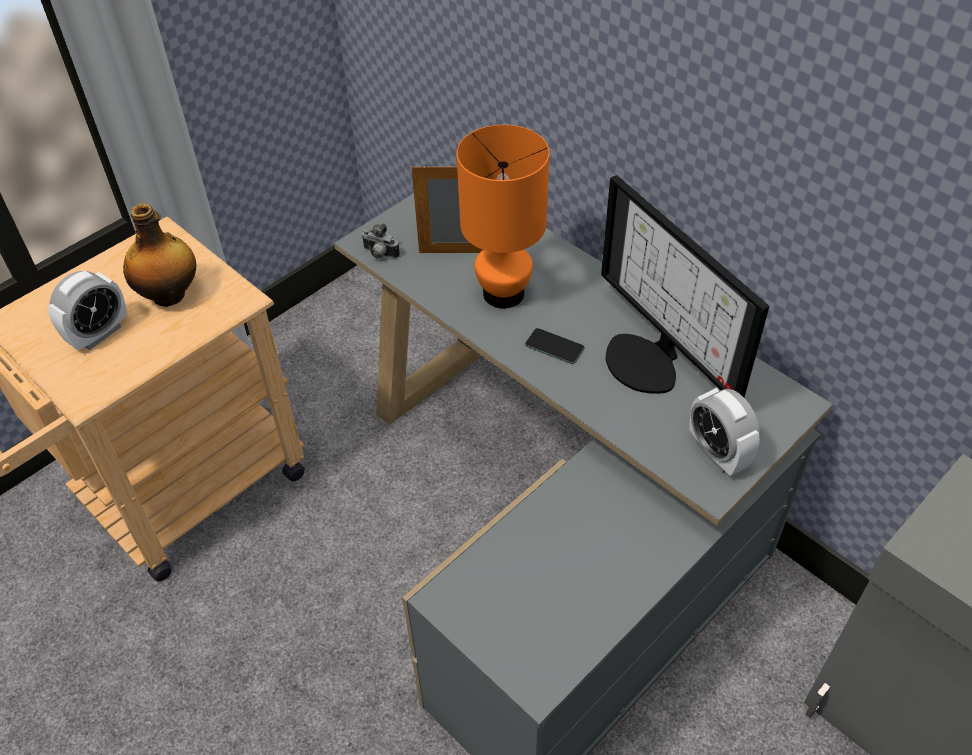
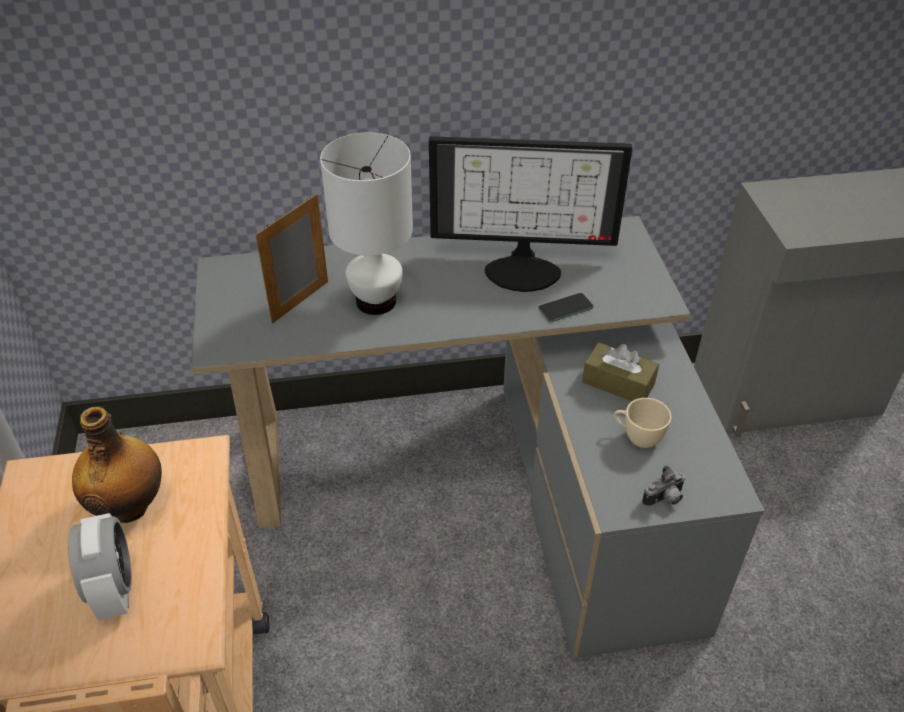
camera: 55 degrees left, 5 degrees down
(379, 254) = (244, 347): camera -> camera (664, 499)
(504, 294) = (377, 301): orange table lamp -> white table lamp
(544, 571) = (637, 437): none -> beige cup
(554, 347) = (461, 304): phone -> phone (565, 308)
(602, 521) = (618, 383): none -> brown tissue box
(717, 453) = (635, 283): alarm clock -> none

